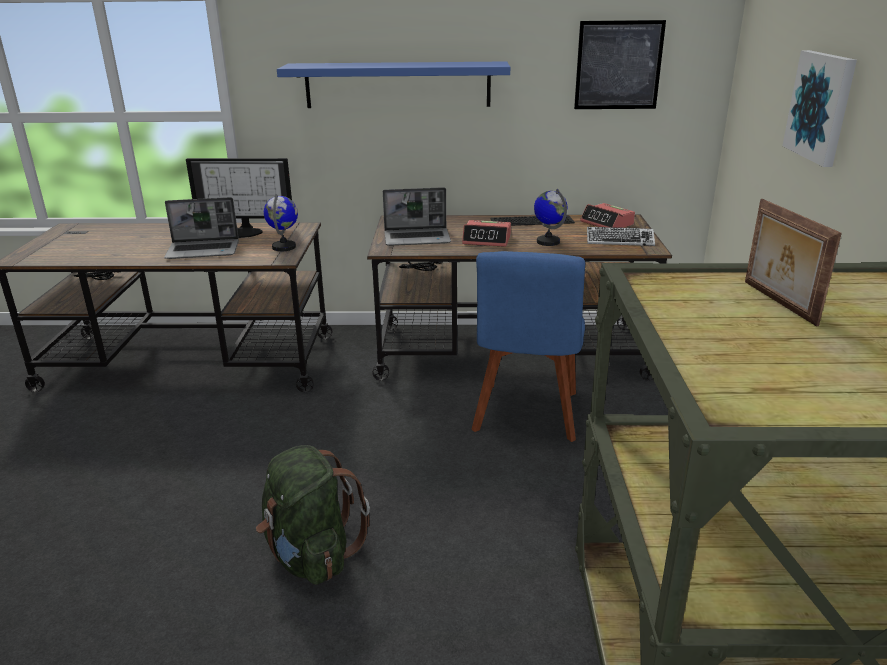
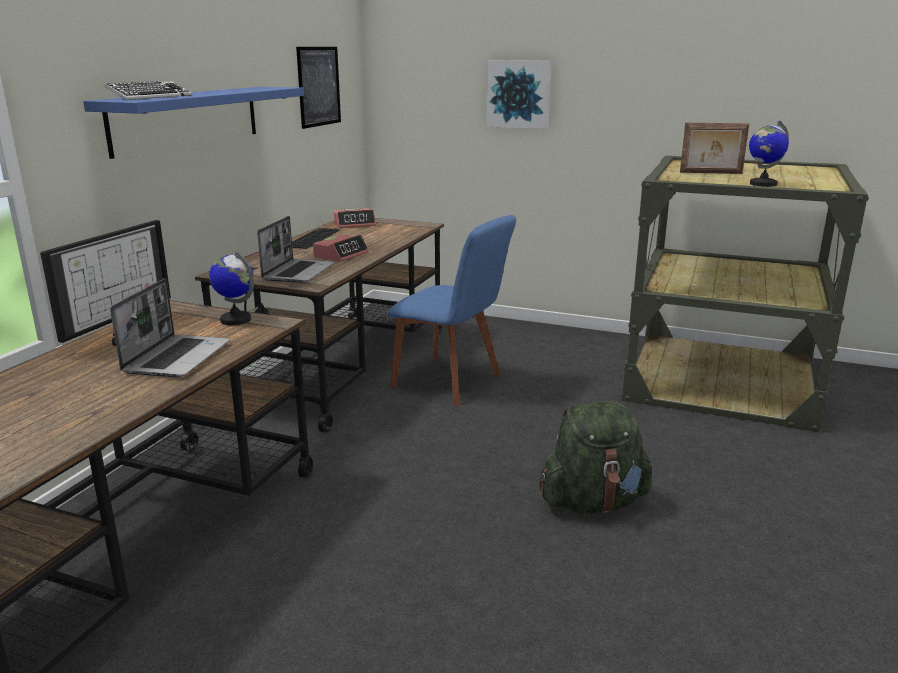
camera: 70 degrees left, 5 degrees down
(548, 242) = (373, 242): globe -> globe (762, 184)
(619, 241) = (399, 228): keyboard -> keyboard (150, 97)

